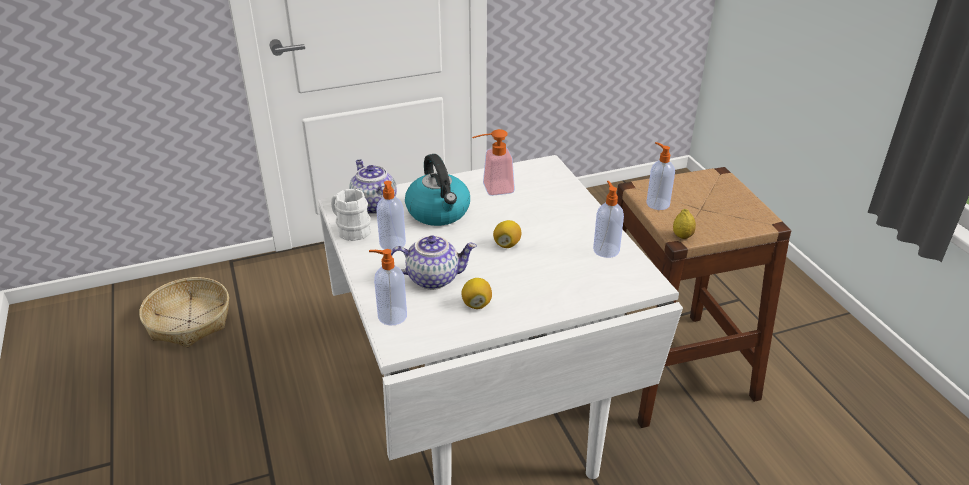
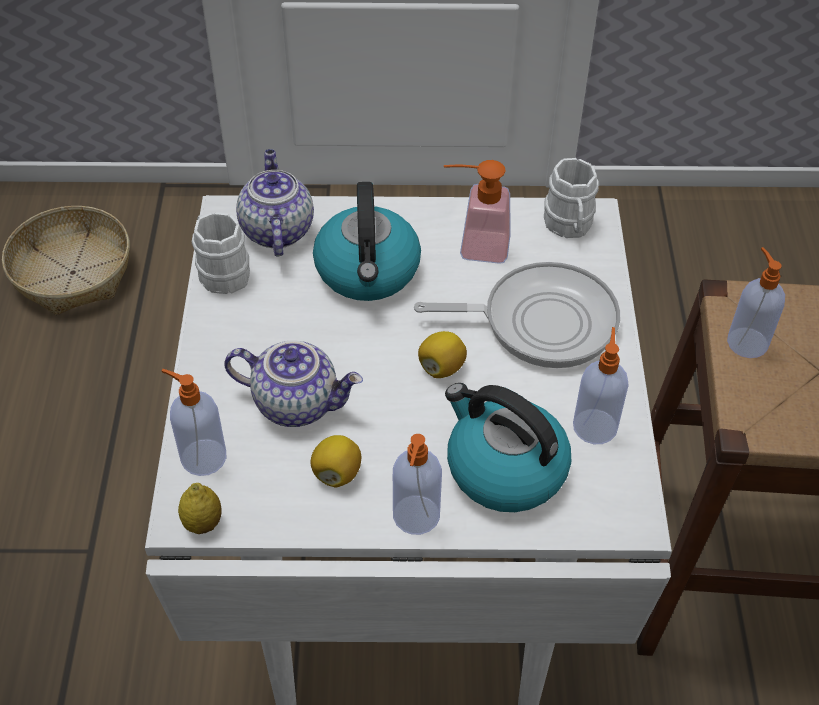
camera: 20 degrees right, 15 degrees up
(392, 244) = (268, 317): soap dispenser -> soap dispenser (415, 517)
(538, 170) = (569, 226): none -> white mug
(549, 213) = (541, 321): none -> frying pan
(569, 279) = (504, 469): none -> kettle
(682, 236) = (753, 424): lemon -> lemon (203, 523)

